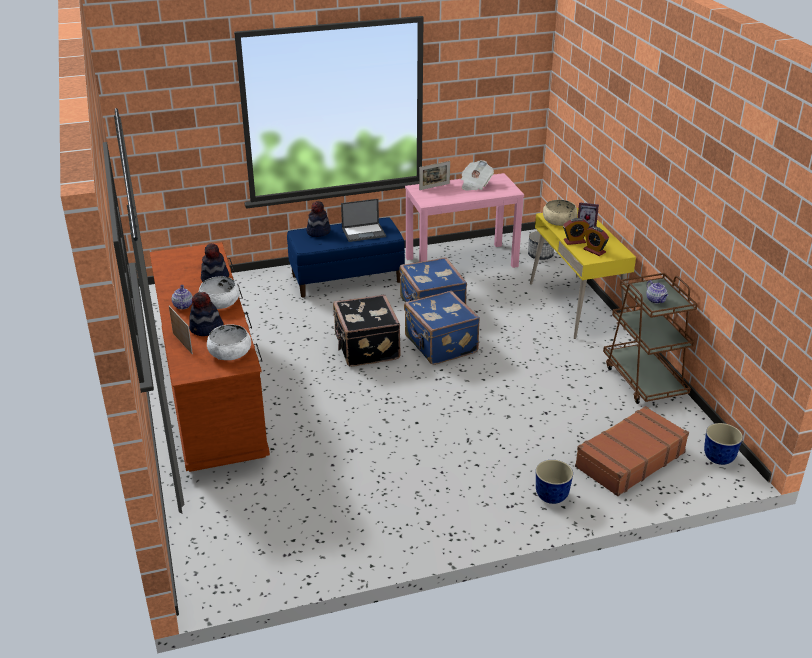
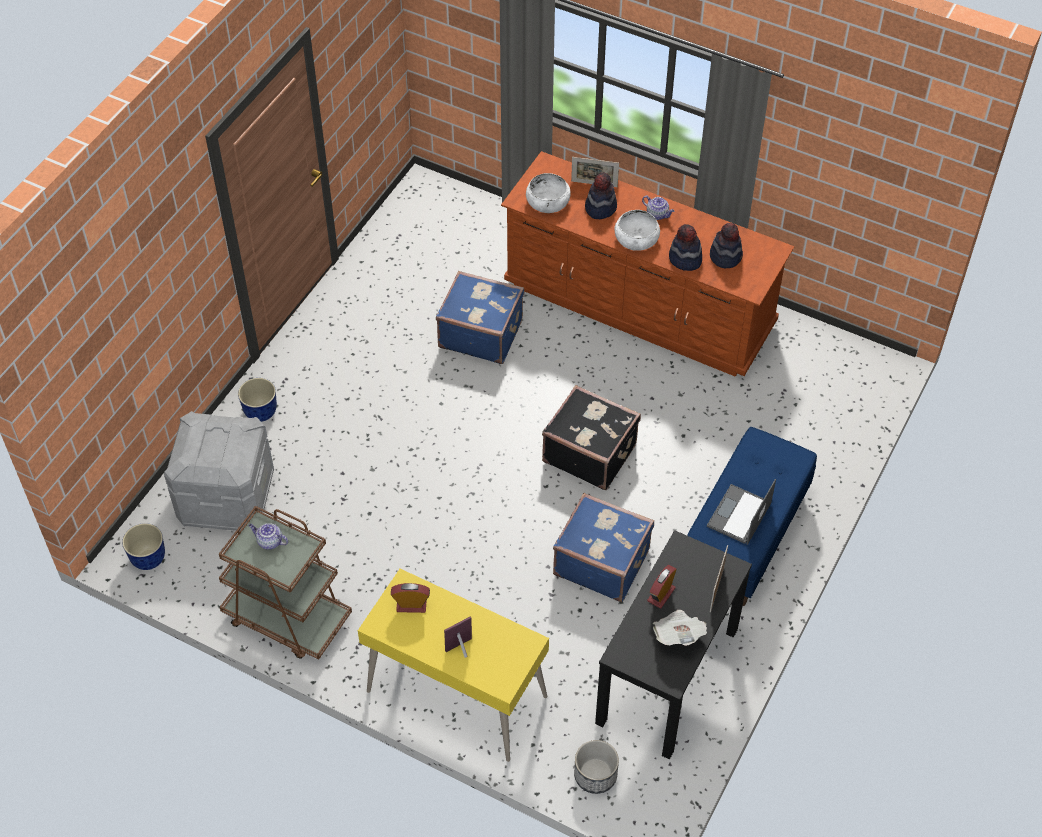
camera: 135 degrees right, 20 degrees up
(318, 231) = (785, 477): hat -> hat (726, 256)
(440, 345) = (528, 511): blue suitcase -> blue suitcase (480, 333)
(462, 262) = (667, 676): pink console table -> black console table
(559, 221) = (506, 641): beige bowl -> none
(574, 241) = (449, 608): alarm clock -> alarm clock (661, 594)
(629, 460) = (226, 497): brown suitcase -> grey storage box

